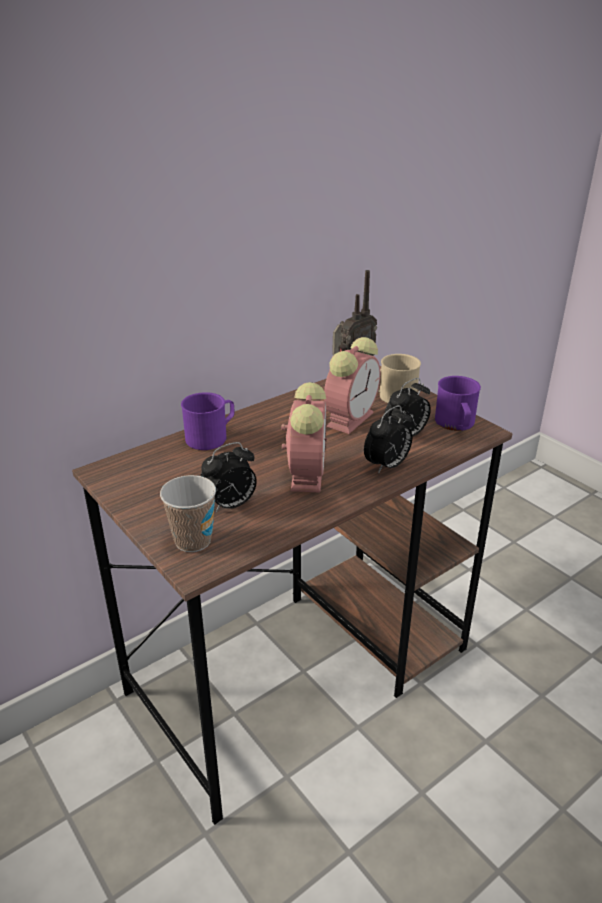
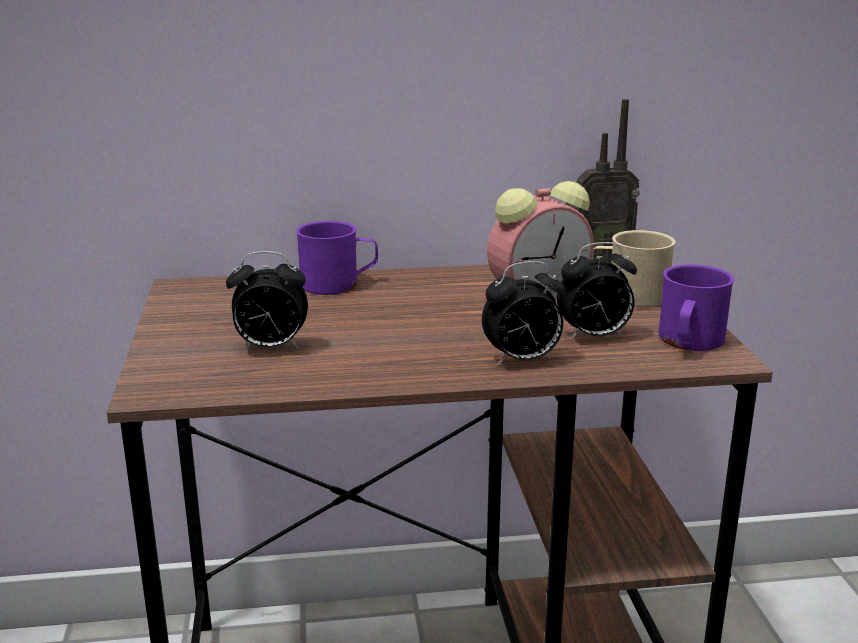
camera: 30 degrees right, 10 degrees down
(193, 541) = (183, 368): cup -> none
(306, 473) = (403, 342): alarm clock -> none

